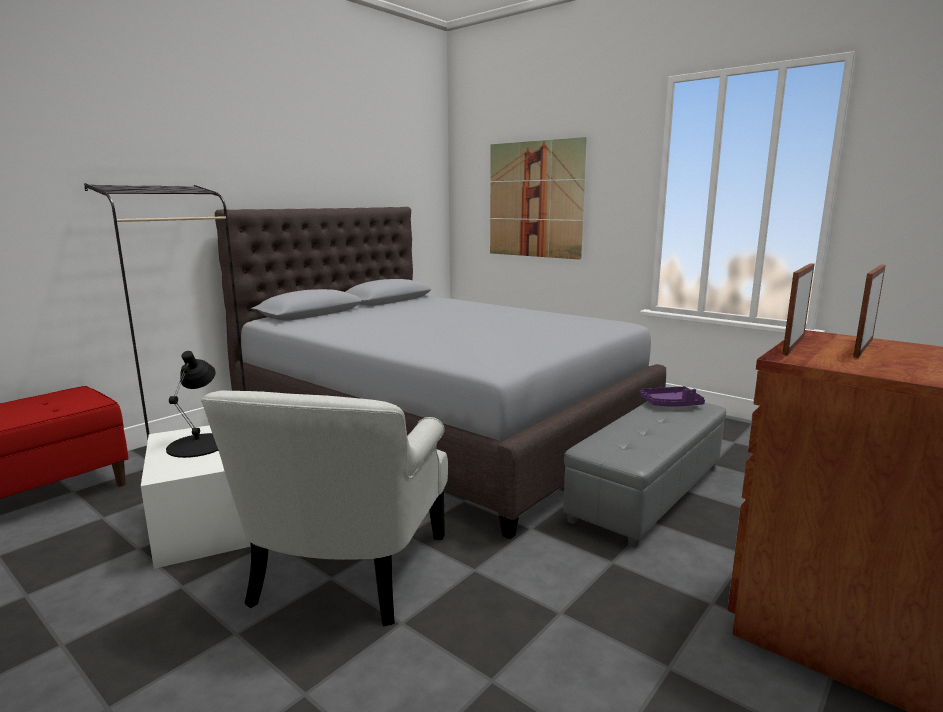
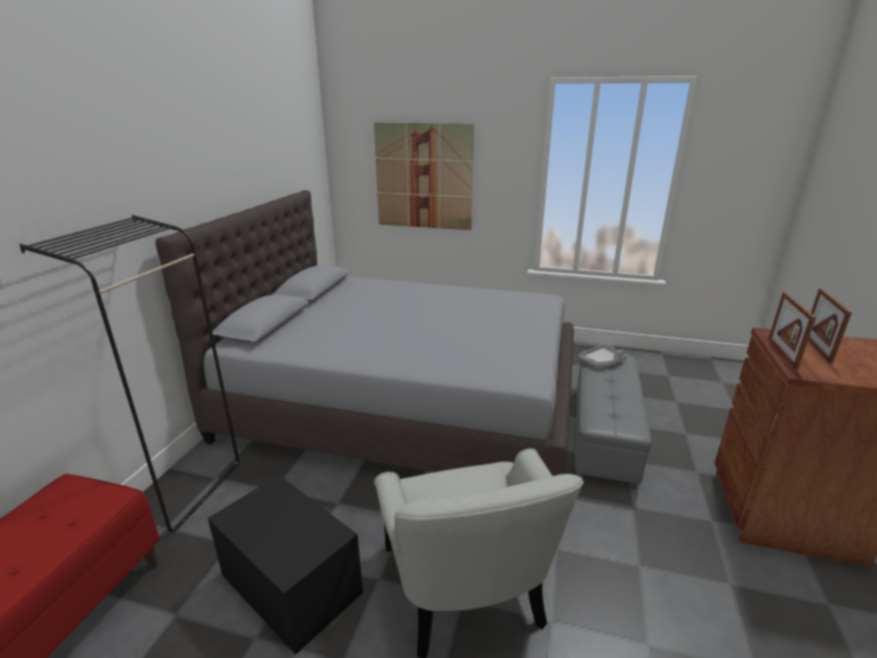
camera: 25 degrees left, 10 degrees up
(198, 445) = (281, 517): black table lamp -> none
(201, 523) = (291, 583): white storage box -> black storage box
(671, 404) = (602, 361): purple tray -> grey tray

